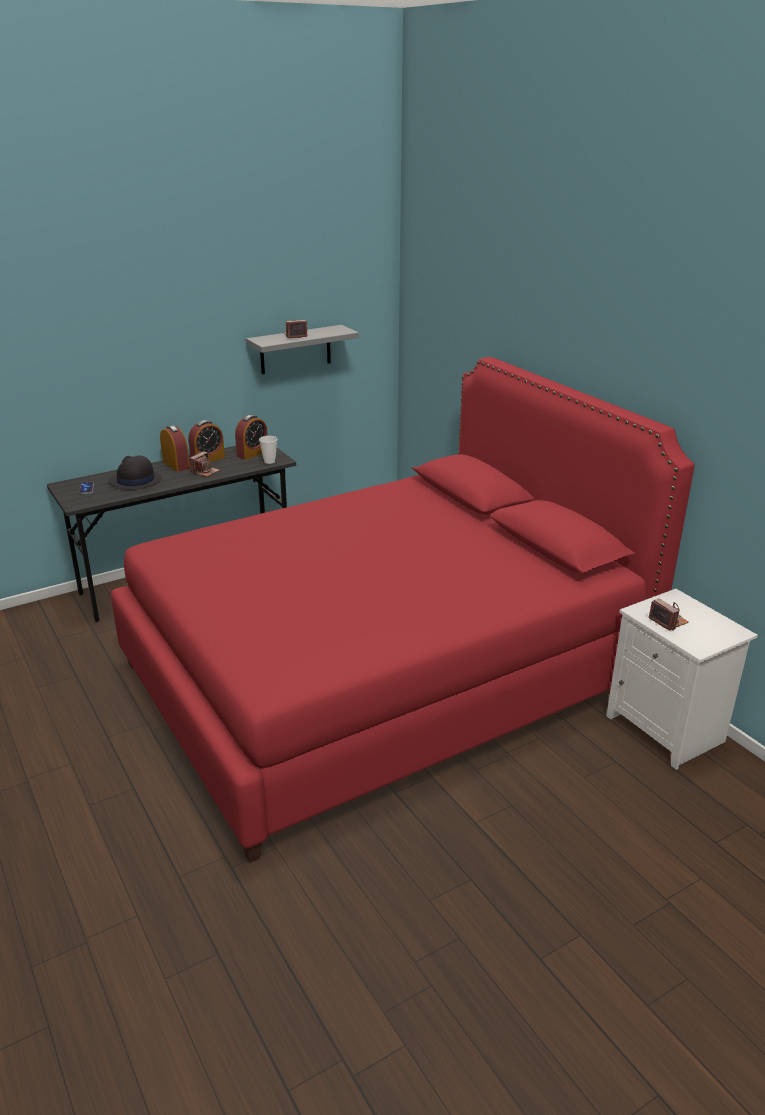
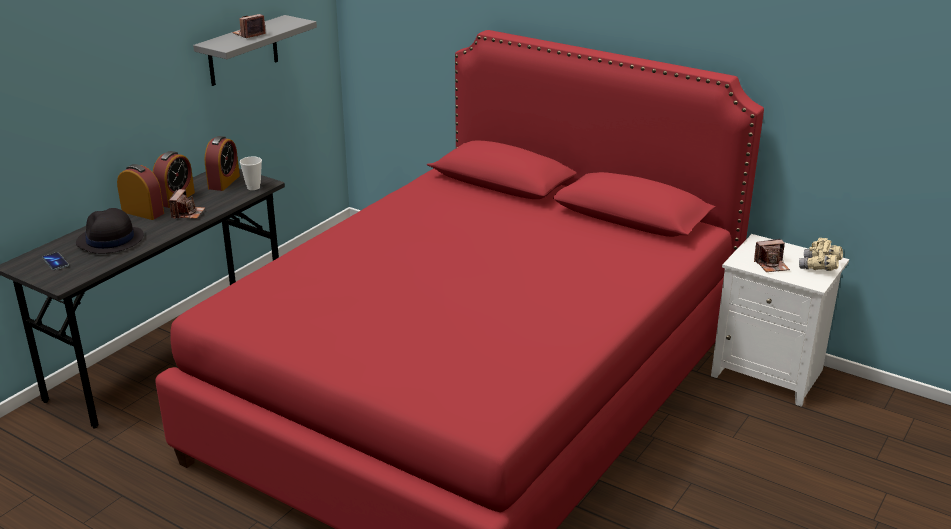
camera: 25 degrees left, 0 degrees up
(668, 621) = (771, 265): camera -> camera turned 135 degrees clockwise
(717, 635) = (819, 267): none -> beige binoculars

